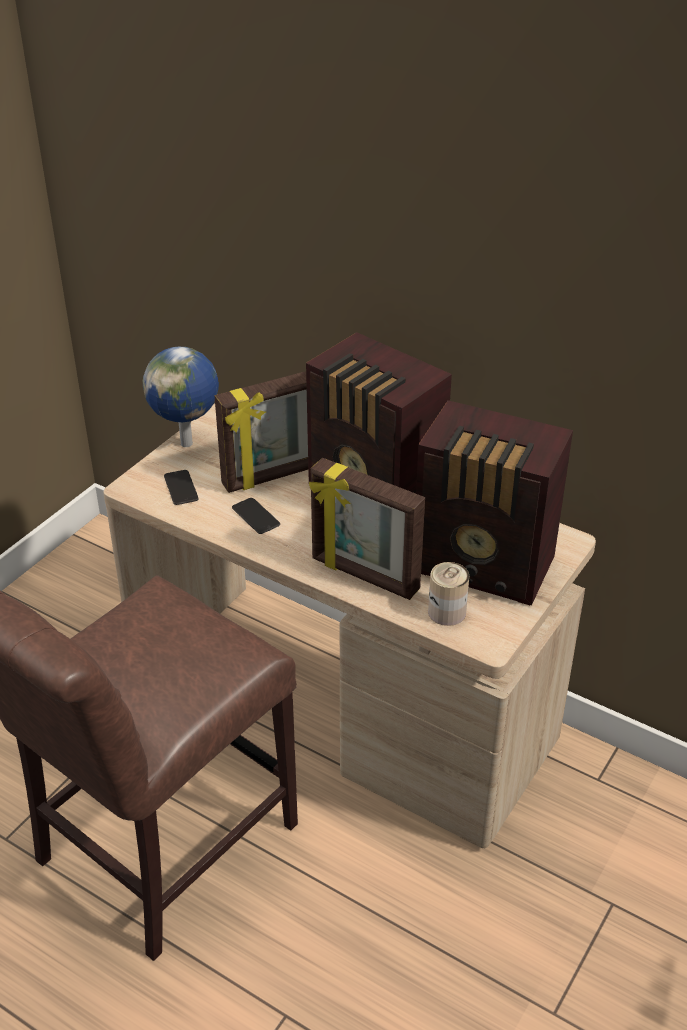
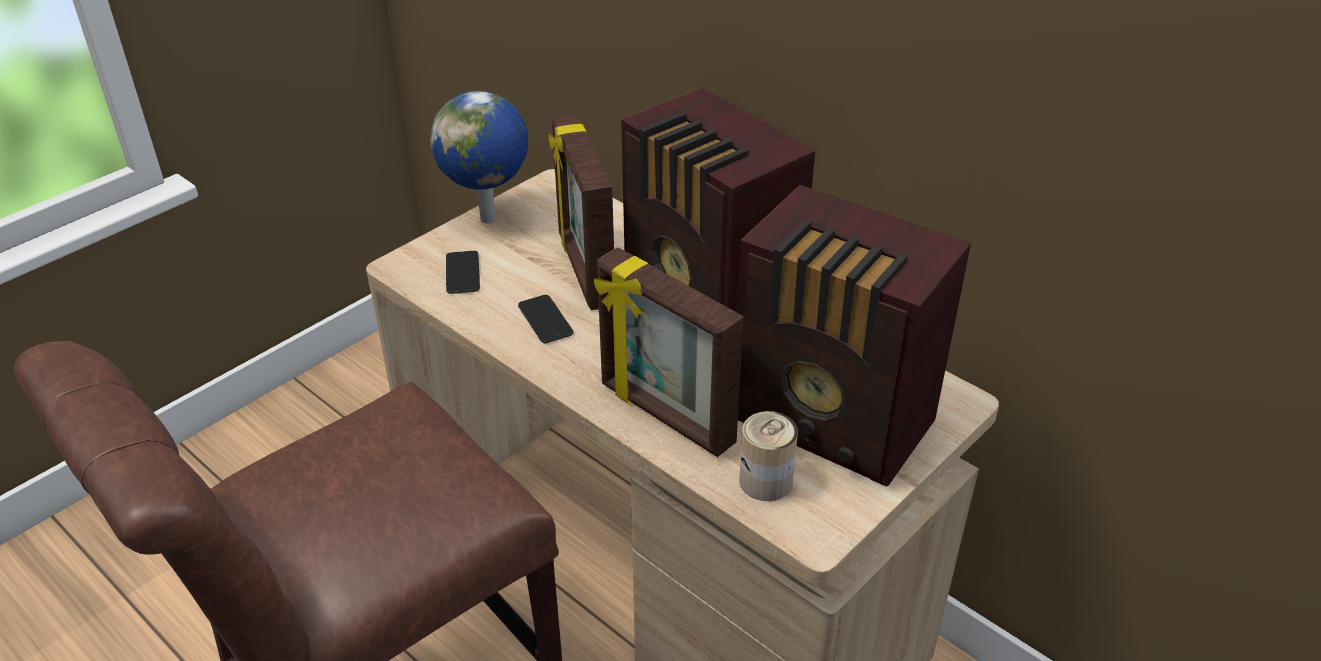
camera: 10 degrees right, 0 degrees up
(273, 476) = (584, 270): picture frame -> picture frame turned 90 degrees clockwise

